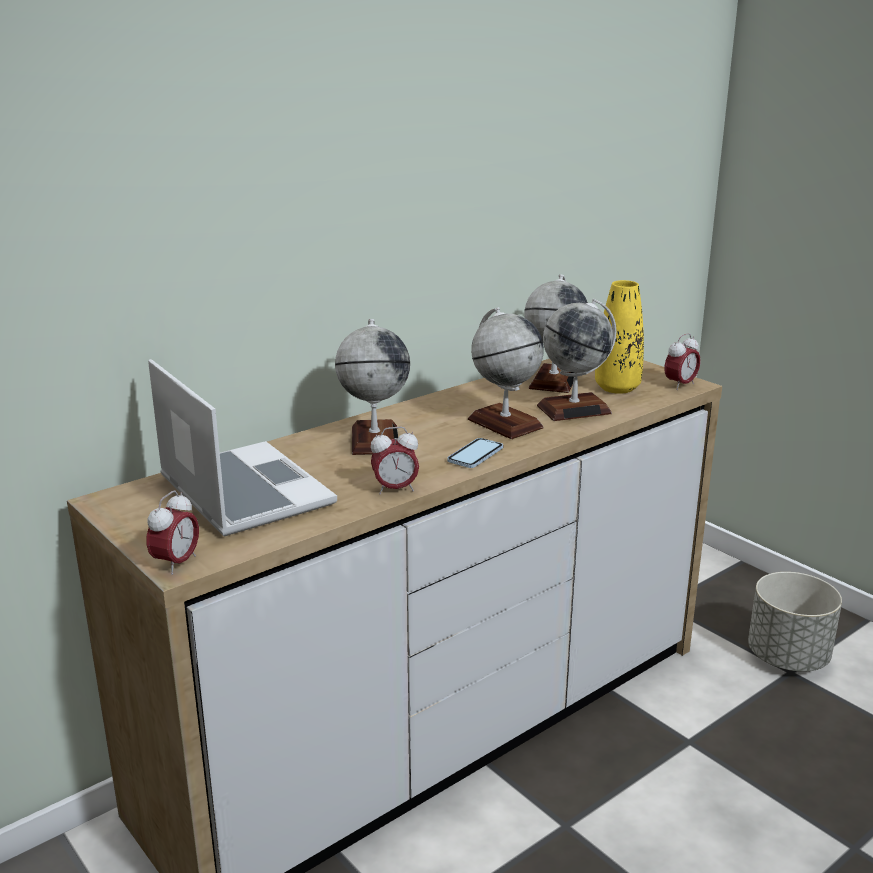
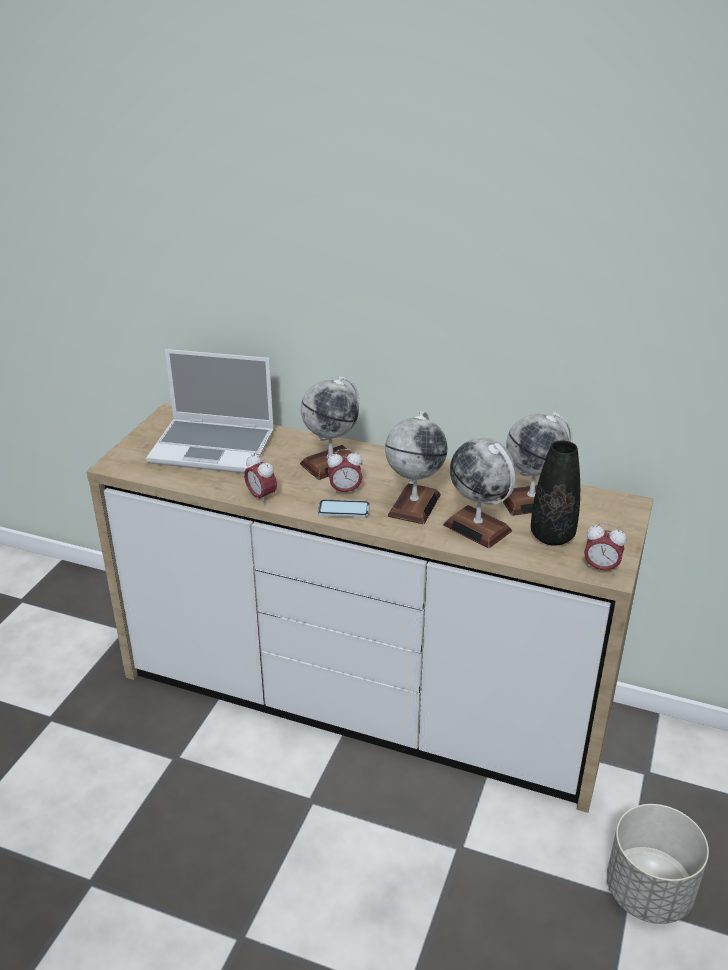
camera: 60 degrees right, 10 degrees up
(176, 563) = (115, 462): alarm clock -> alarm clock (345, 491)
(242, 491) = (214, 447): laptop -> laptop turned 75 degrees clockwise
(617, 388) = (552, 536): yellow vase -> black vase

